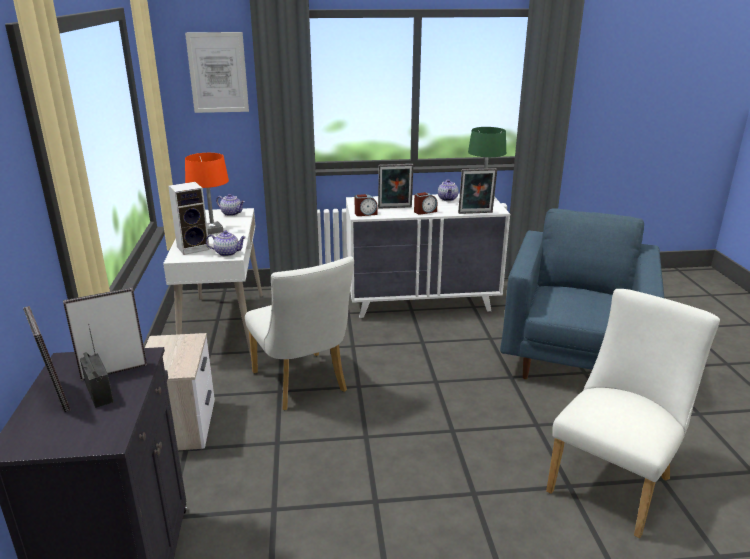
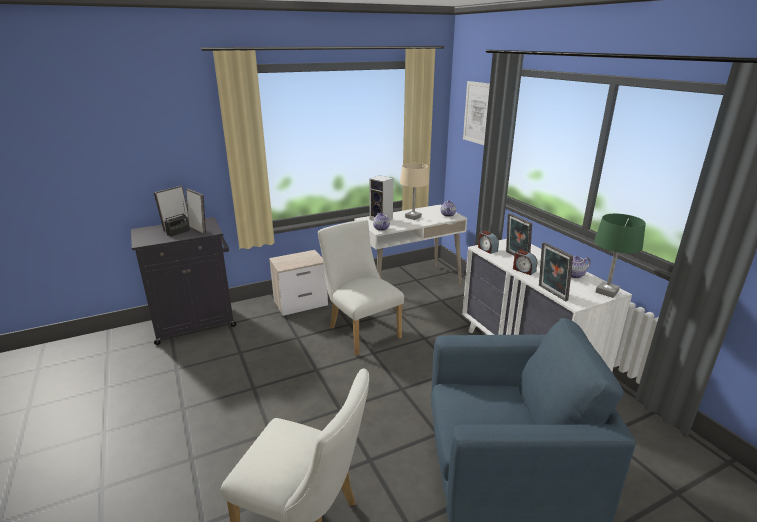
camera: 70 degrees right, 0 degrees up
(213, 230) = (413, 217): orange table lamp -> beige table lamp
(303, 385) = (361, 330): white chair -> white chair turned 105 degrees clockwise

